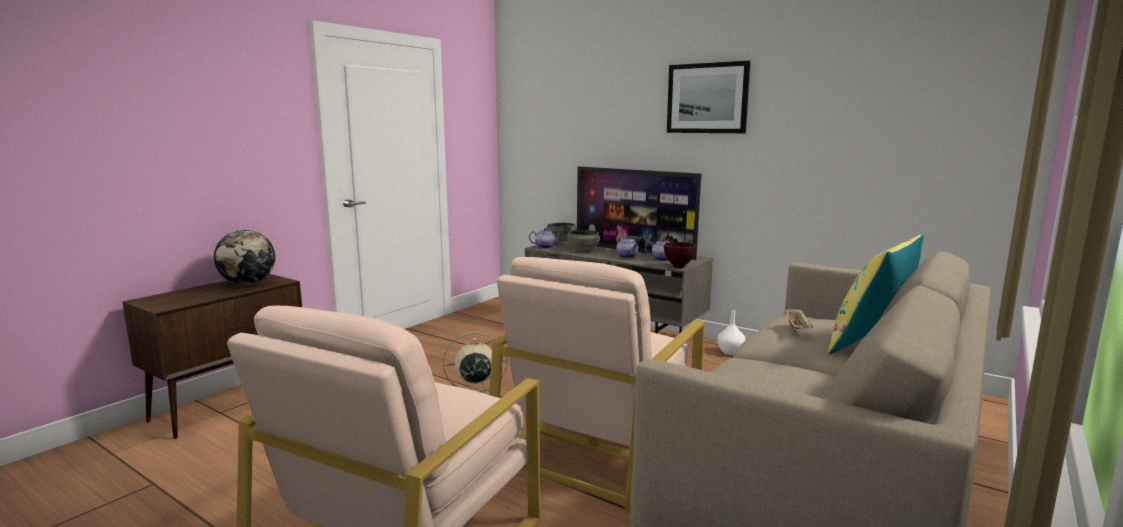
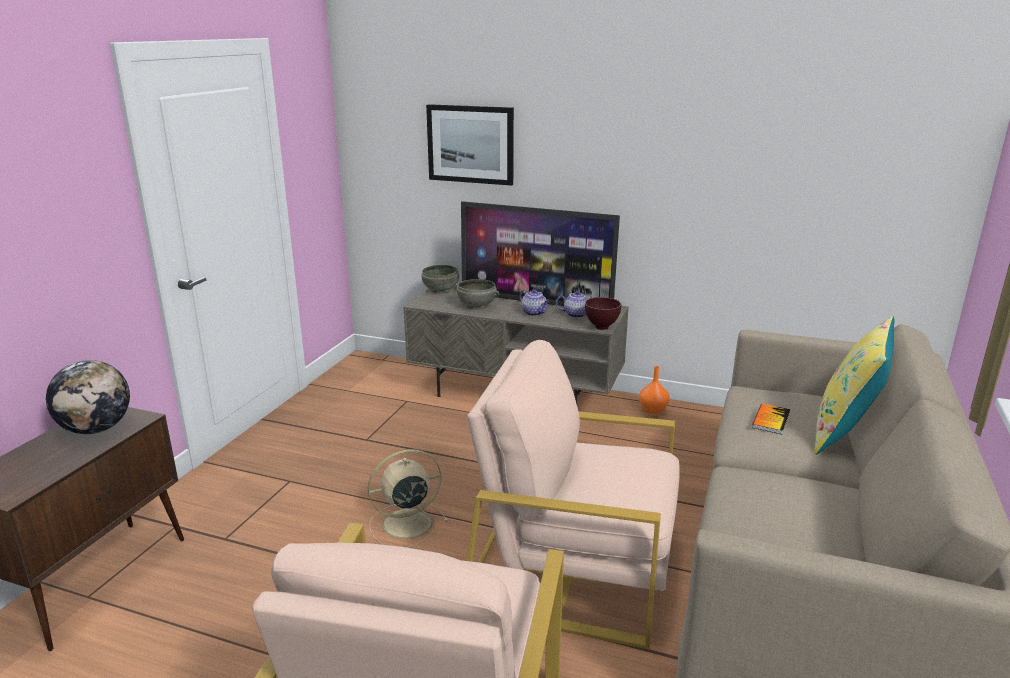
camera: 15 degrees left, 10 degrees up
(545, 247) = (428, 302): teapot -> none
(598, 446) = (572, 568): beige armchair -> beige armchair turned 90 degrees clockwise
(707, 98) = (622, 123): picture -> picture (470, 144)
(731, 352) = (653, 410): white vase -> orange vase
(797, 329) = (771, 420): beige tray -> book

